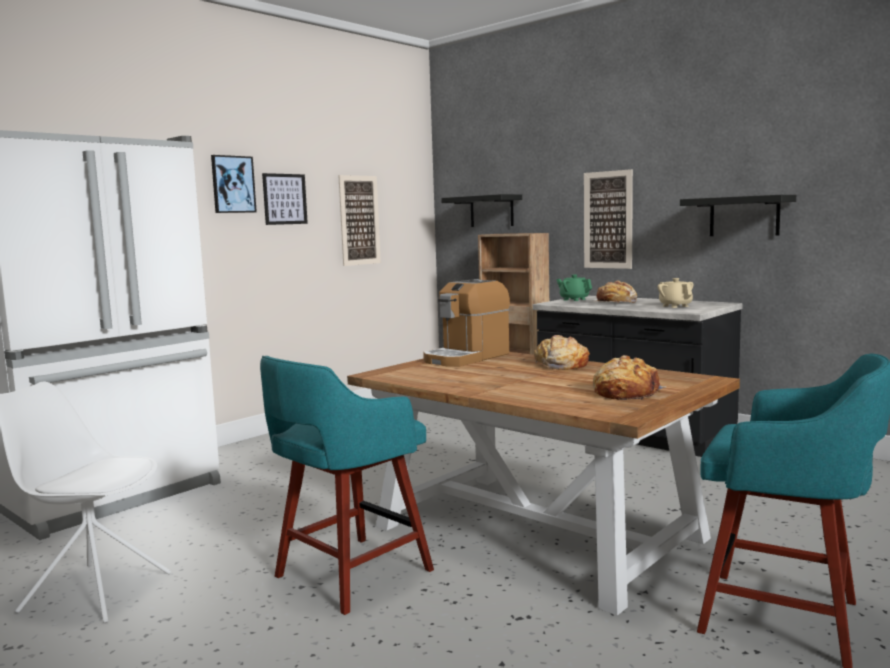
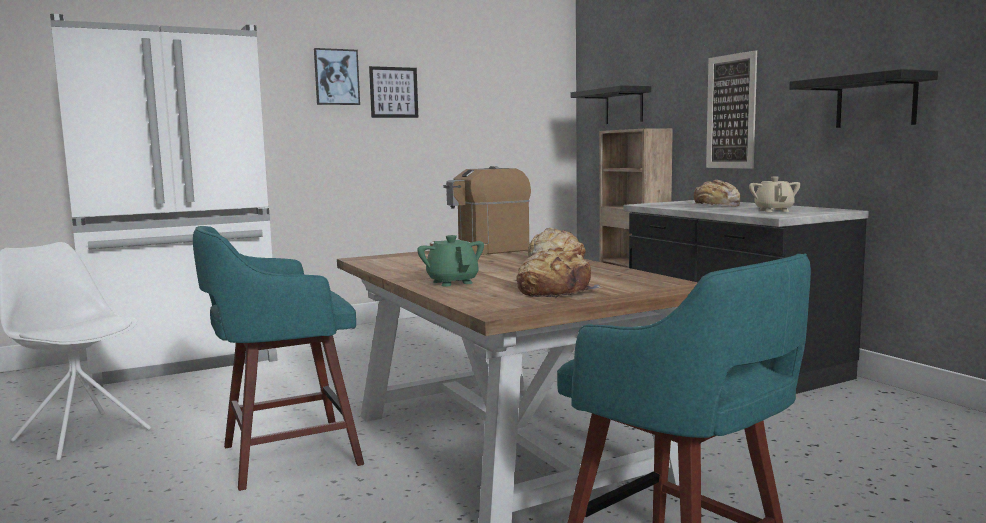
camera: 20 degrees right, 0 degrees up
(359, 220) = (481, 115): picture -> none
(574, 299) = (679, 202): green teapot -> green teapot (452, 282)

